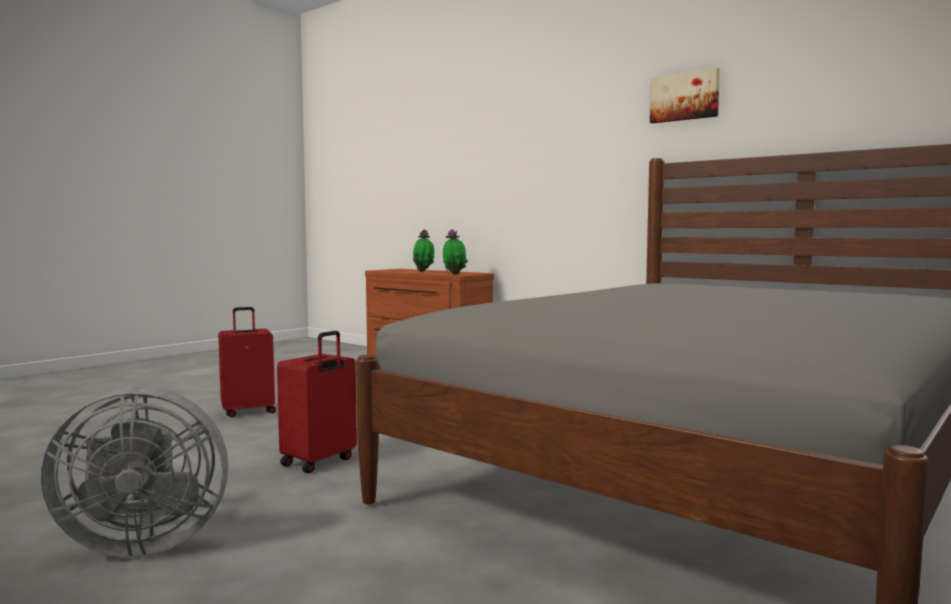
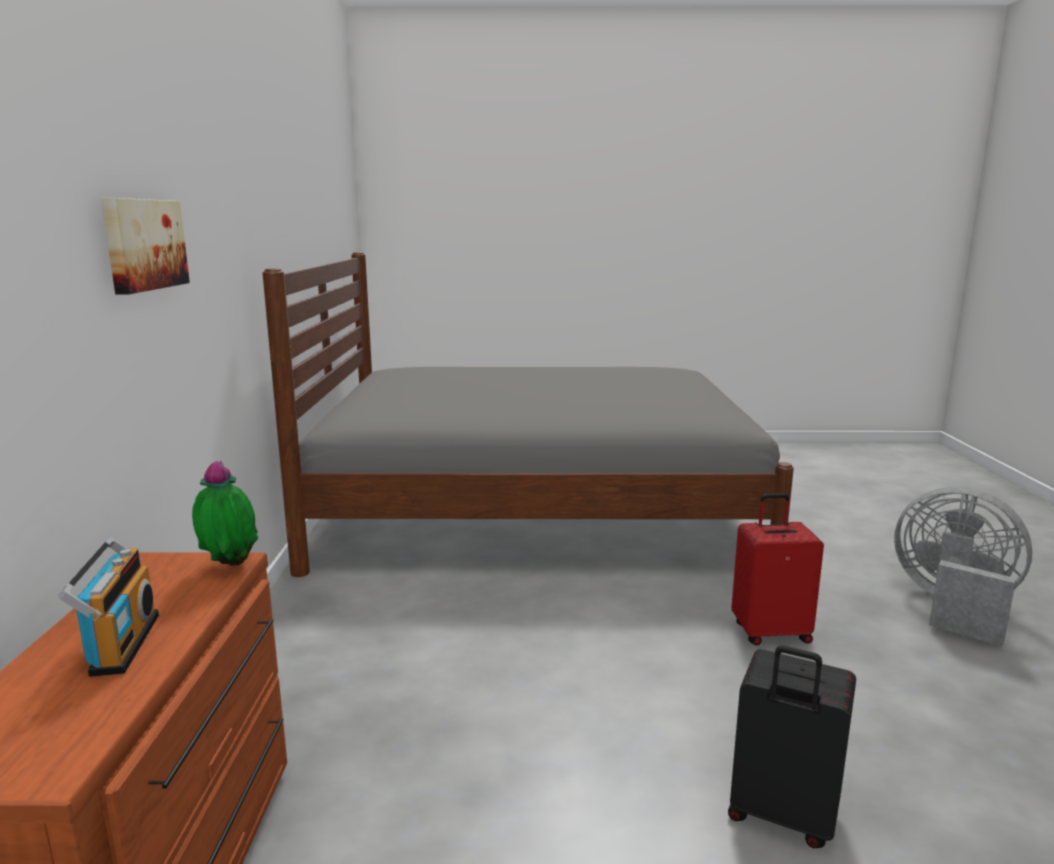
camera: 130 degrees left, 10 degrees up
(248, 411) = (781, 817): red suitcase -> black suitcase
(424, 271) = (120, 644): potted plant -> radio
(684, 97) = (255, 183): picture -> picture (143, 244)

